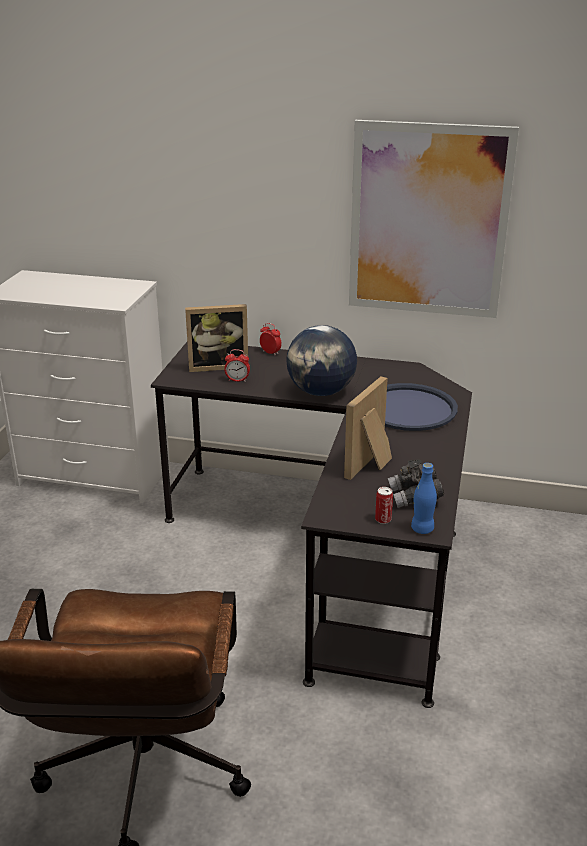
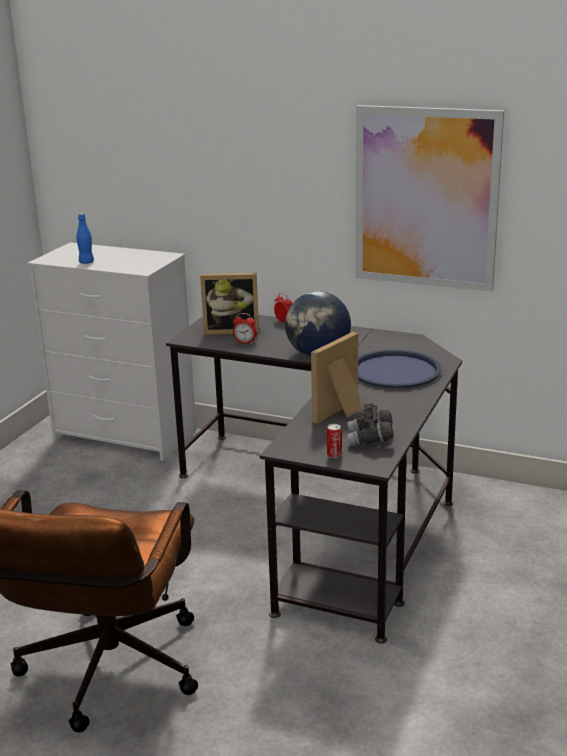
camera: 10 degrees right, 5 degrees down
(422, 529) = (367, 463): blue bottle -> blue bottle (86, 262)

